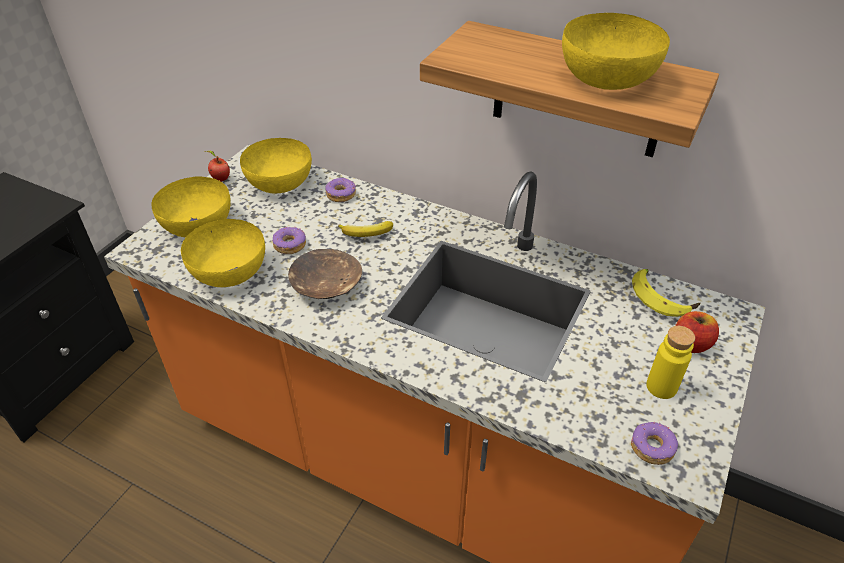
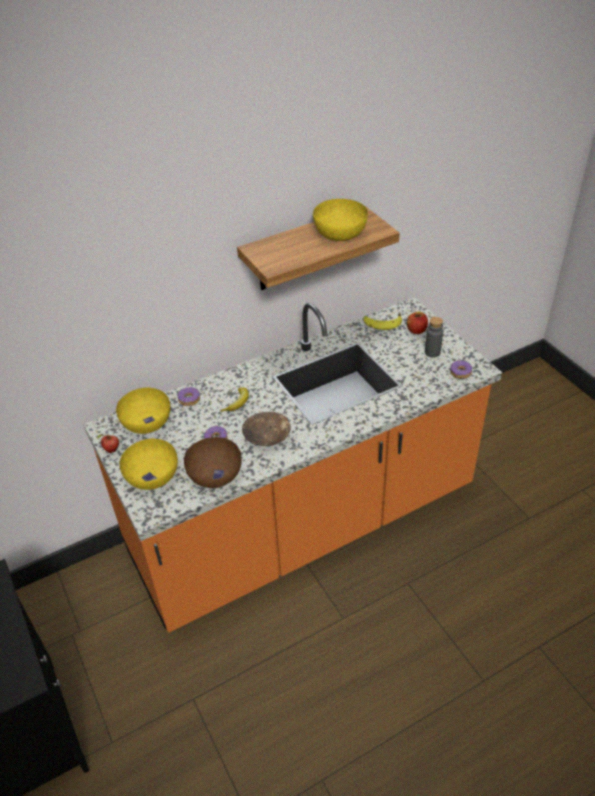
camera: 55 degrees left, 0 degrees up
(230, 271) = (215, 474): yellow bowl -> brown bowl
(661, 387) = (432, 352): yellow bottle -> grey bottle

